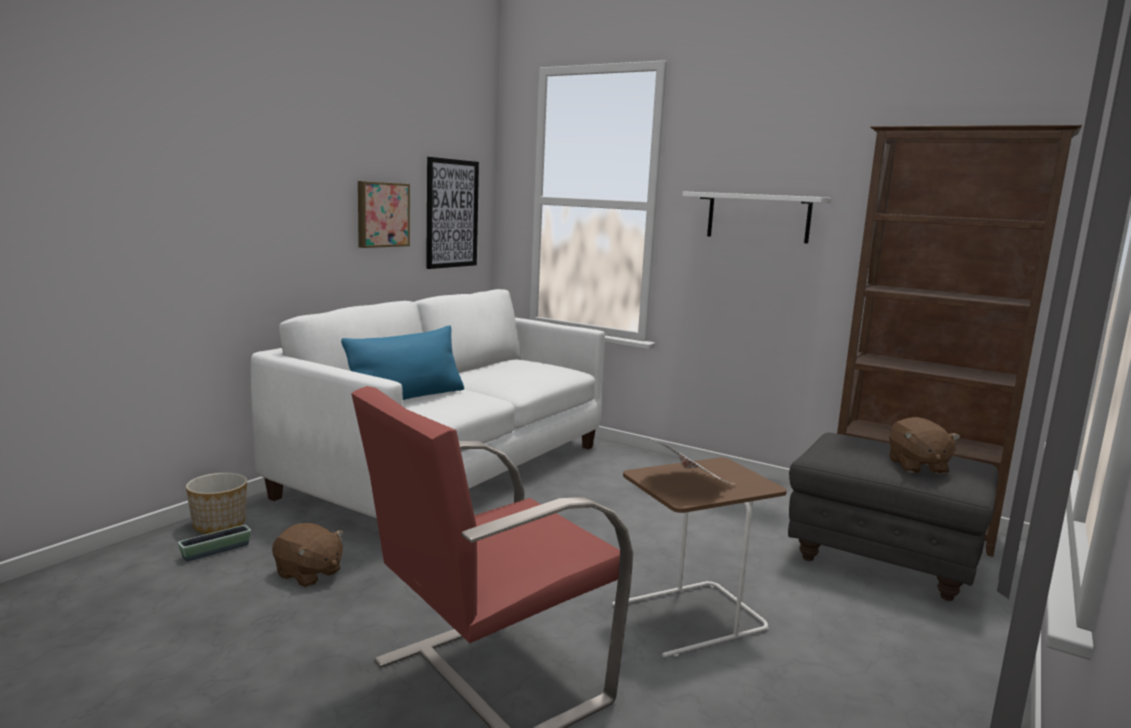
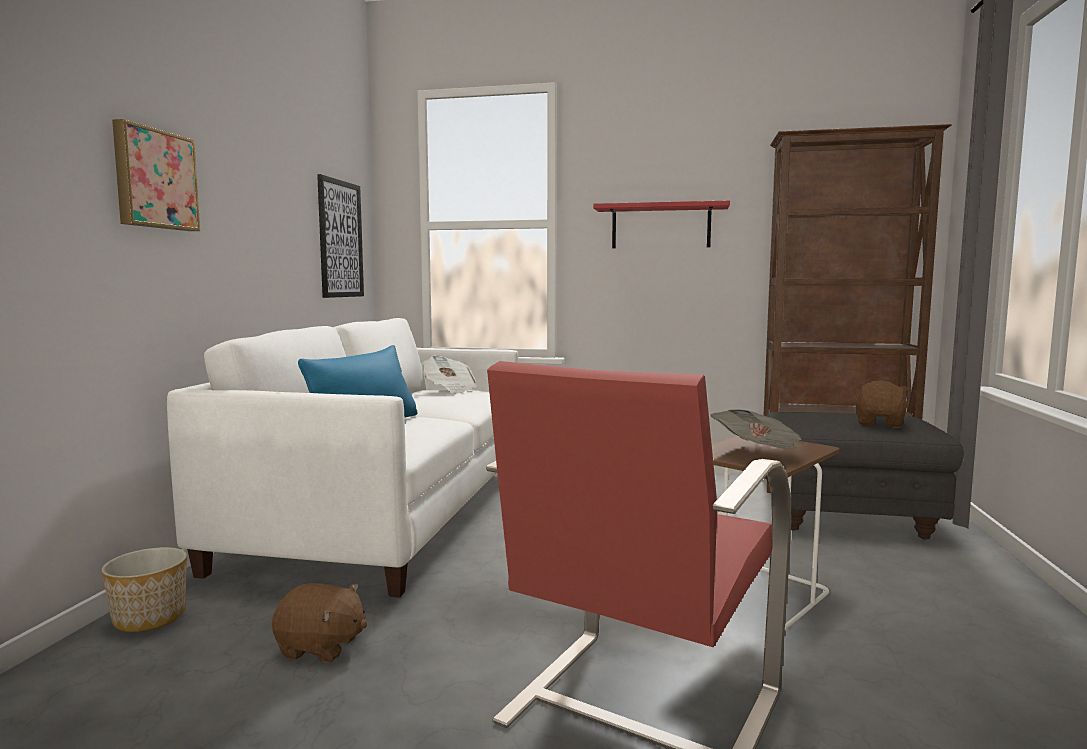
camera: 20 degrees left, 5 degrees down
(216, 551) = (170, 648): planter -> none
(381, 214) = (281, 233): picture -> picture (154, 179)
(530, 363) = (450, 389): none -> newspaper
(758, 217) = (661, 227): white shelf -> red shelf
(916, 466) = (880, 423): brown plush toy -> brown plush toy turned 135 degrees counterclockwise

